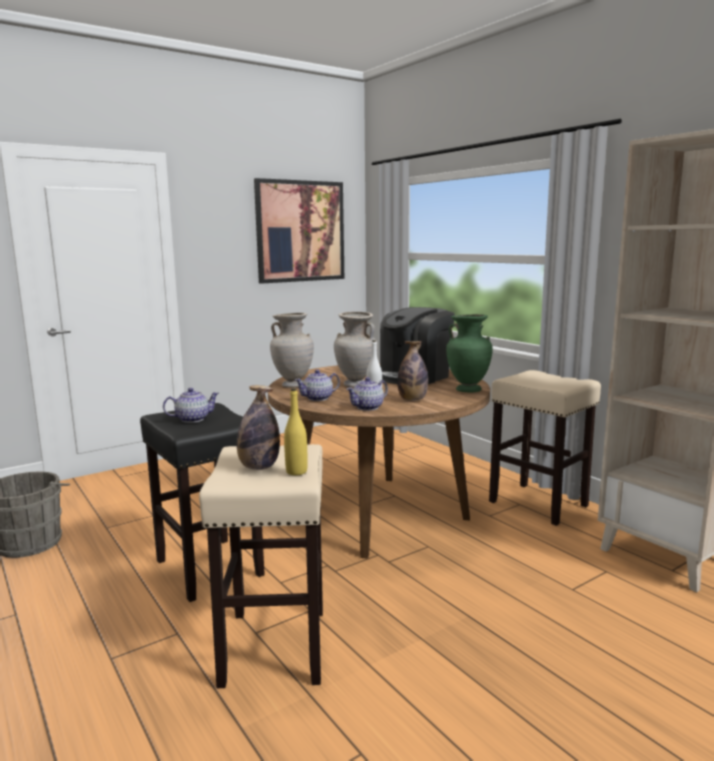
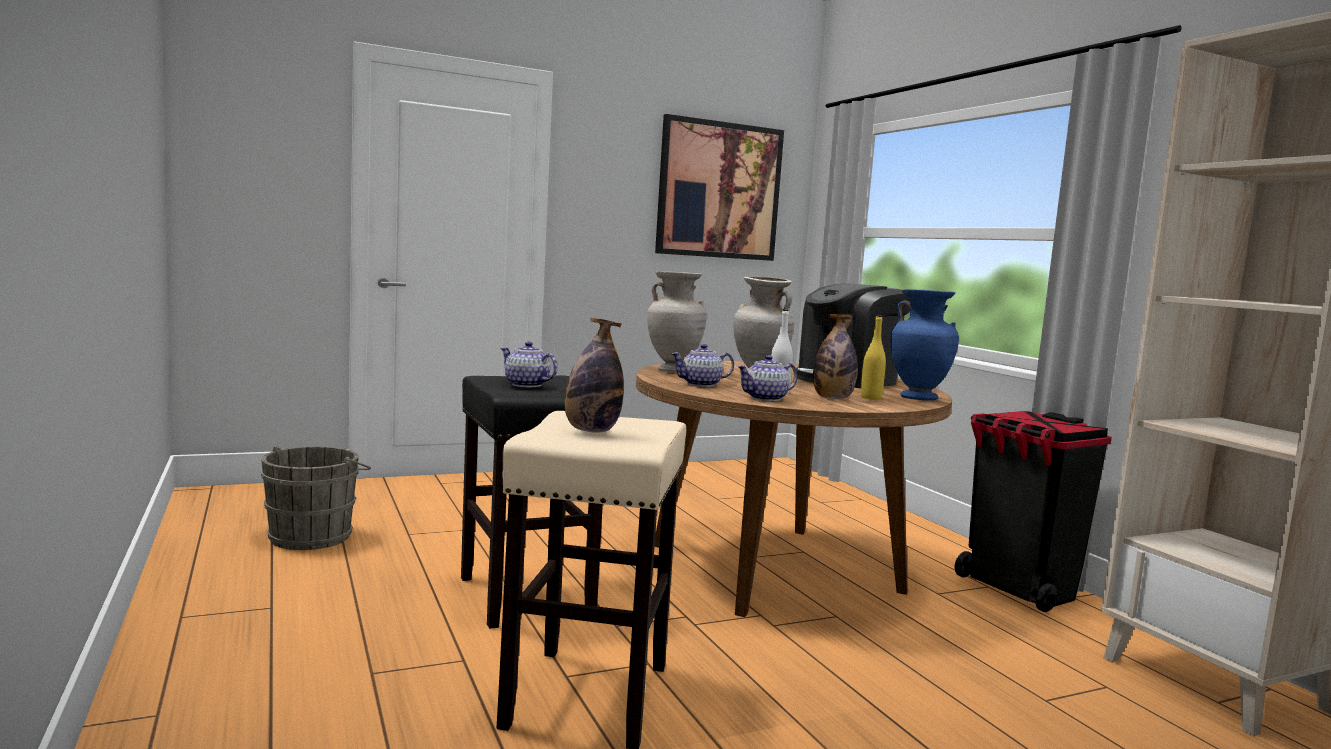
camera: 10 degrees right, 5 degrees down
(192, 419) = (526, 385): teapot -> teapot turned 135 degrees counterclockwise
(296, 471) = (639, 439): yellow bottle -> yellow bottle (871, 398)
(468, 390) = (918, 398): green vase -> blue vase
(539, 504) = (1019, 590): beige stool -> black trash can

